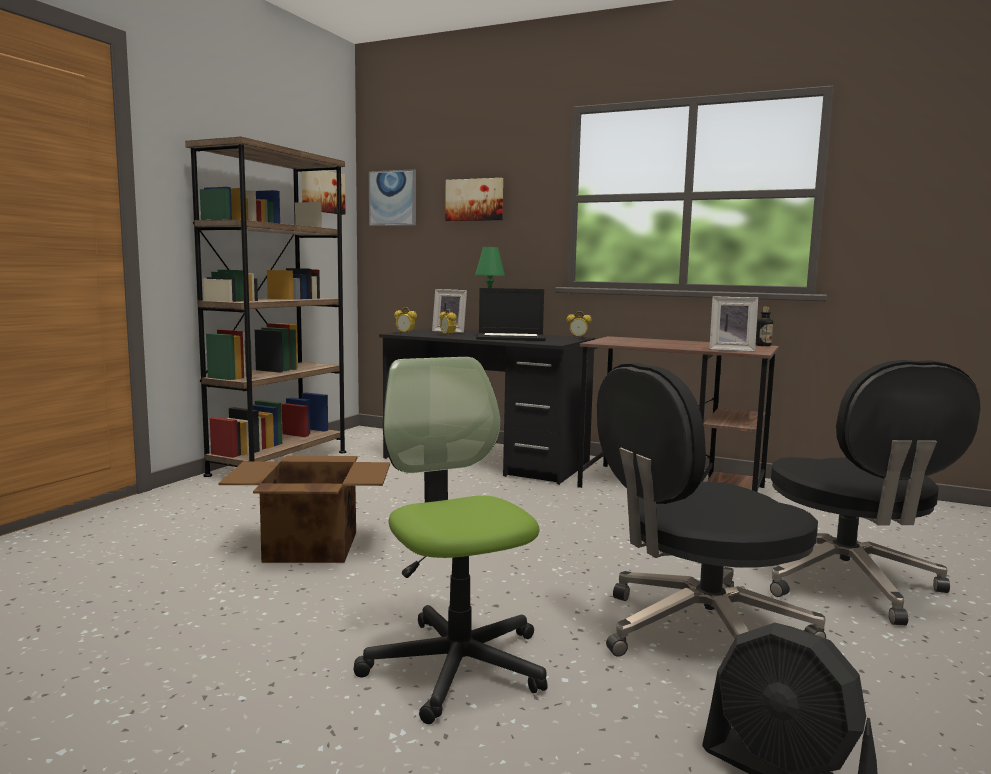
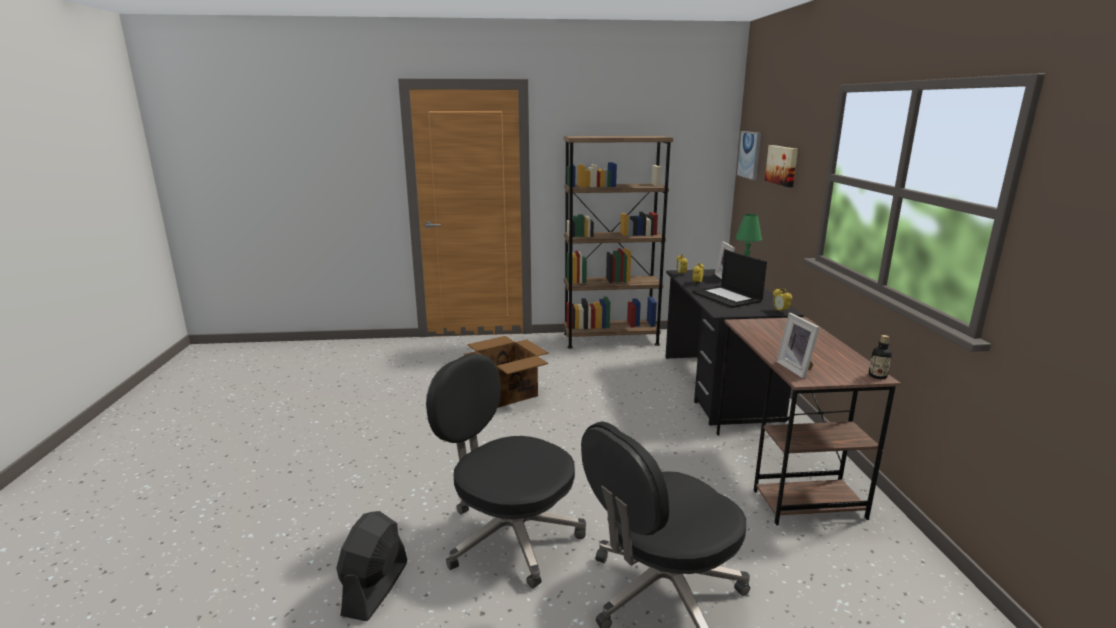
camera: 60 degrees right, 10 degrees up
(322, 191) = (693, 151): picture -> none
(456, 666) = (417, 471): office chair -> none

